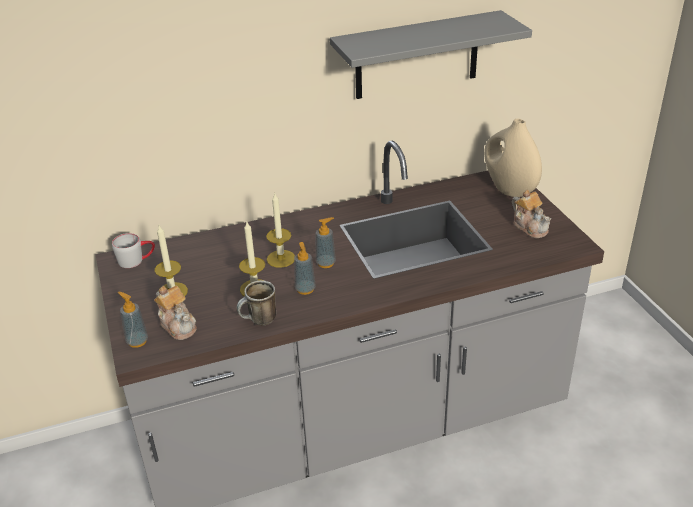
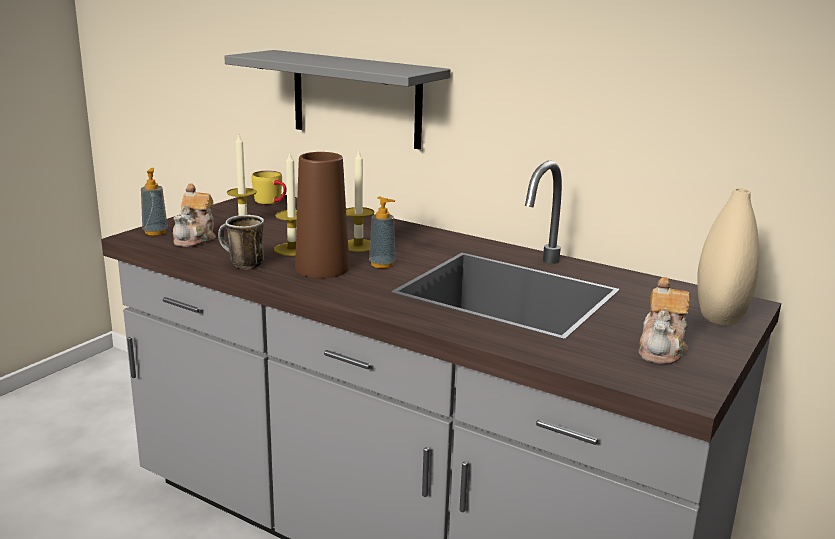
camera: 50 degrees right, 15 degrees down
(136, 260) = (272, 202): grey mug -> yellow mug
(305, 289) = (322, 268): soap dispenser -> brown vase
(417, 56) = (642, 63): grey shelf -> grey shelf (356, 99)

